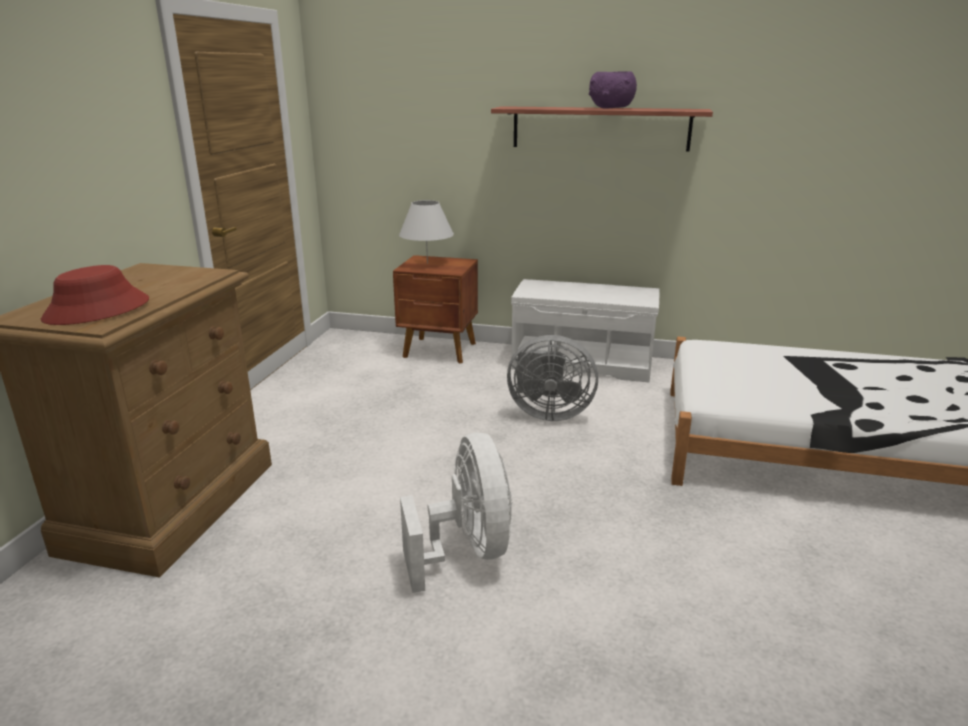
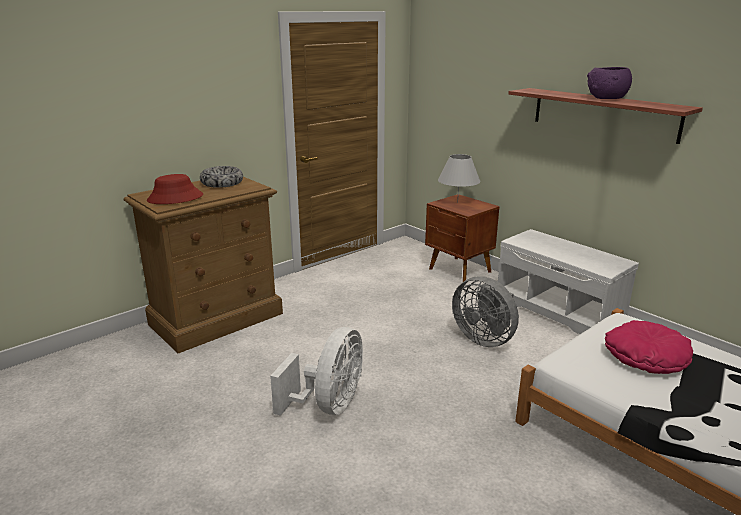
camera: 35 degrees right, 0 degrees up
(144, 277) = (222, 183): none -> bowl
(765, 371) = (647, 358): none -> pink pillow

